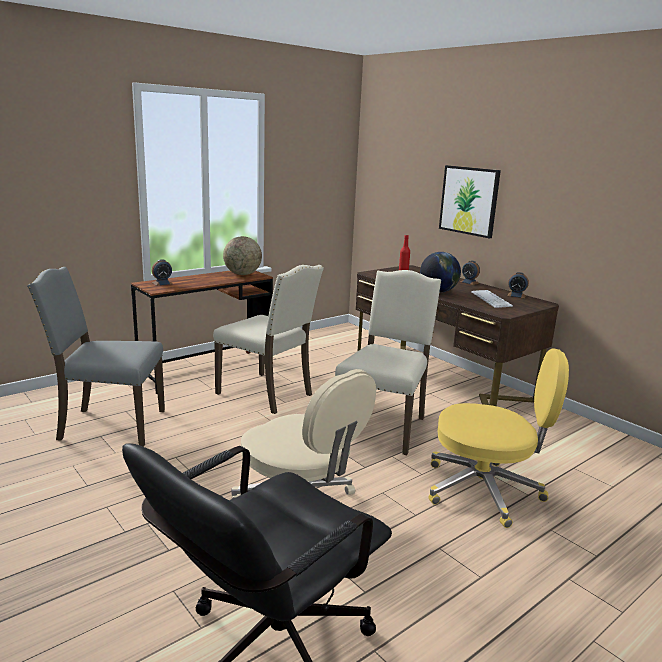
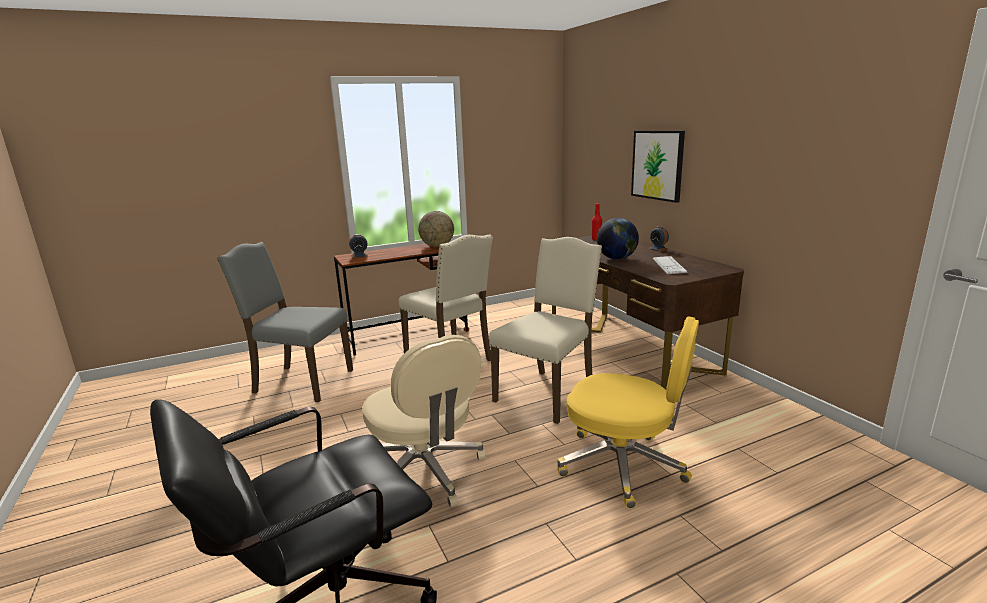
camera: 15 degrees right, 0 degrees up
(516, 295) = (701, 261): alarm clock -> none

